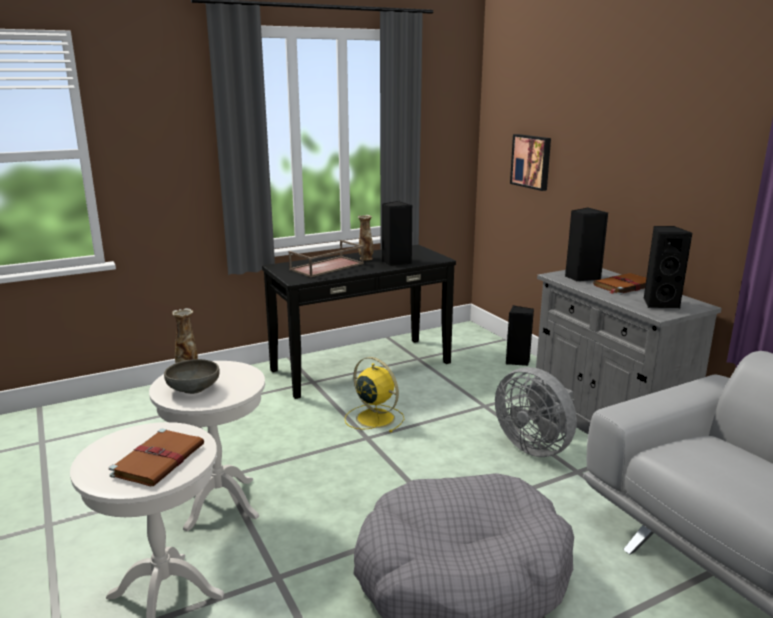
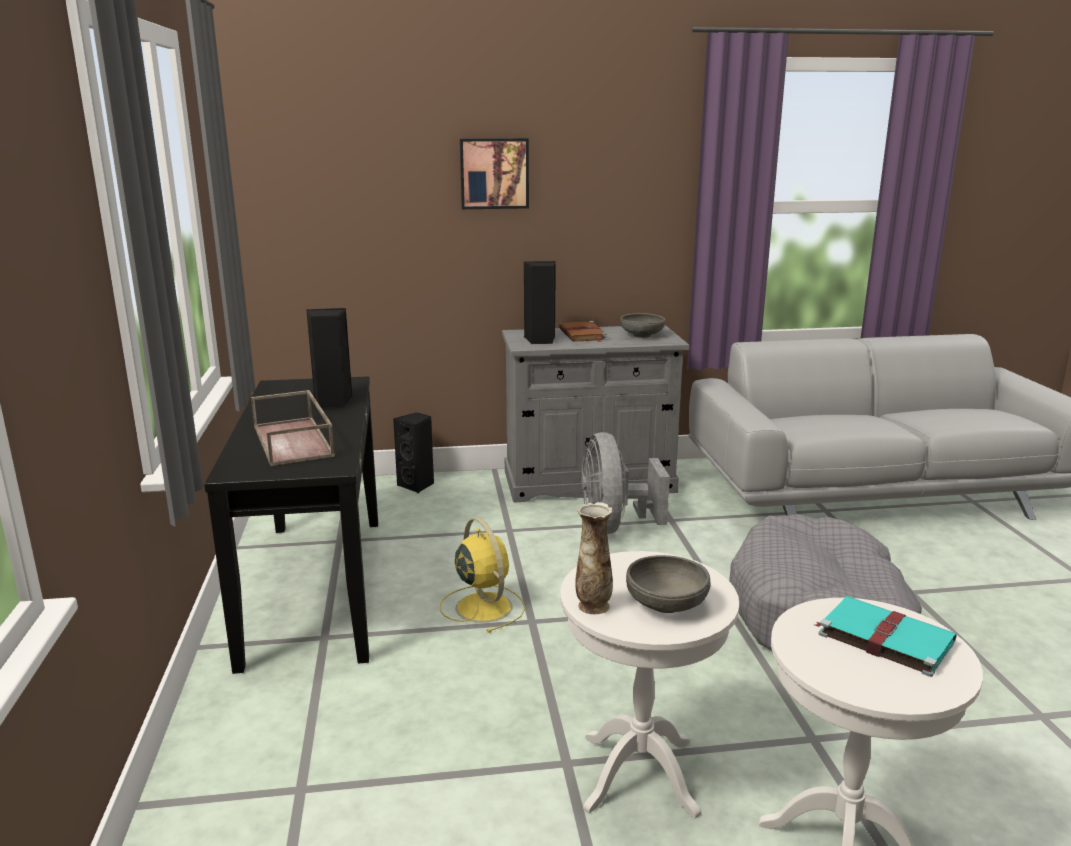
camera: 70 degrees left, 0 degrees up
(159, 459) = (883, 637): brown book -> turquoise book
(365, 258) = (287, 415): vase -> none
(374, 418) = (482, 606): yellow fan -> yellow fan turned 90 degrees clockwise
(532, 161) = (363, 226): picture -> picture (494, 173)
(535, 446) = (614, 526): grey fan -> grey fan turned 105 degrees clockwise
(659, 303) = (641, 335): black speaker -> grey bowl

